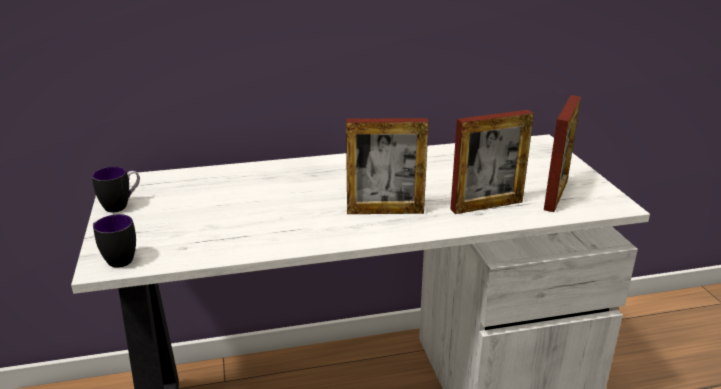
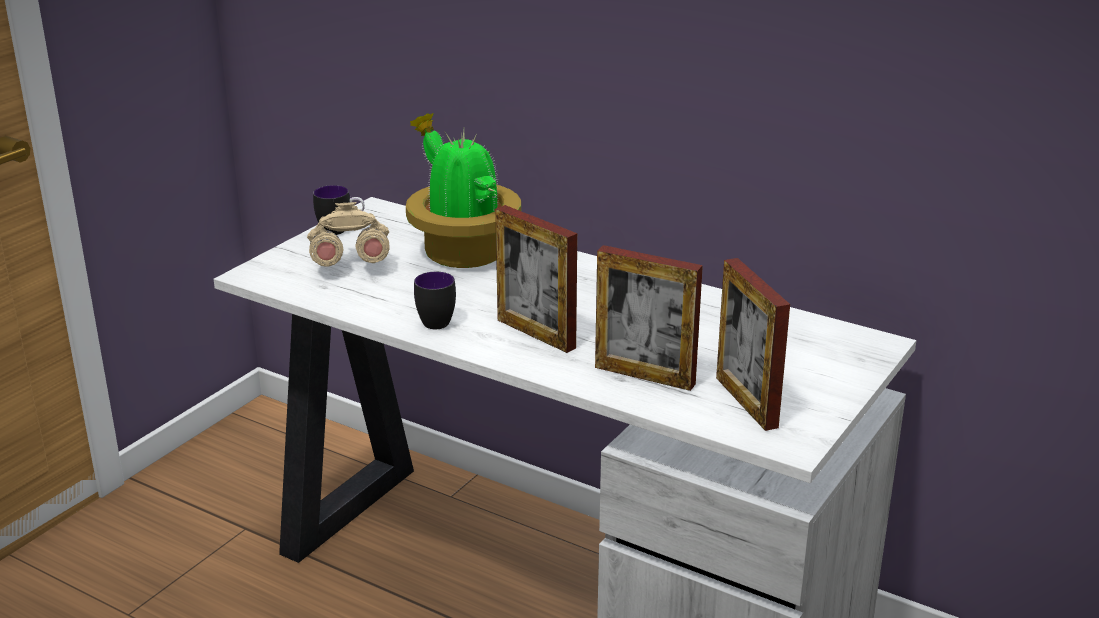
camera: 45 degrees right, 0 degrees up
(116, 259) = (267, 273): mug -> mug (435, 319)
(173, 224) = (349, 264): none -> beige binoculars
(241, 184) = (462, 252): none -> potted plant
(556, 195) = (746, 402): picture frame -> picture frame turned 90 degrees clockwise

